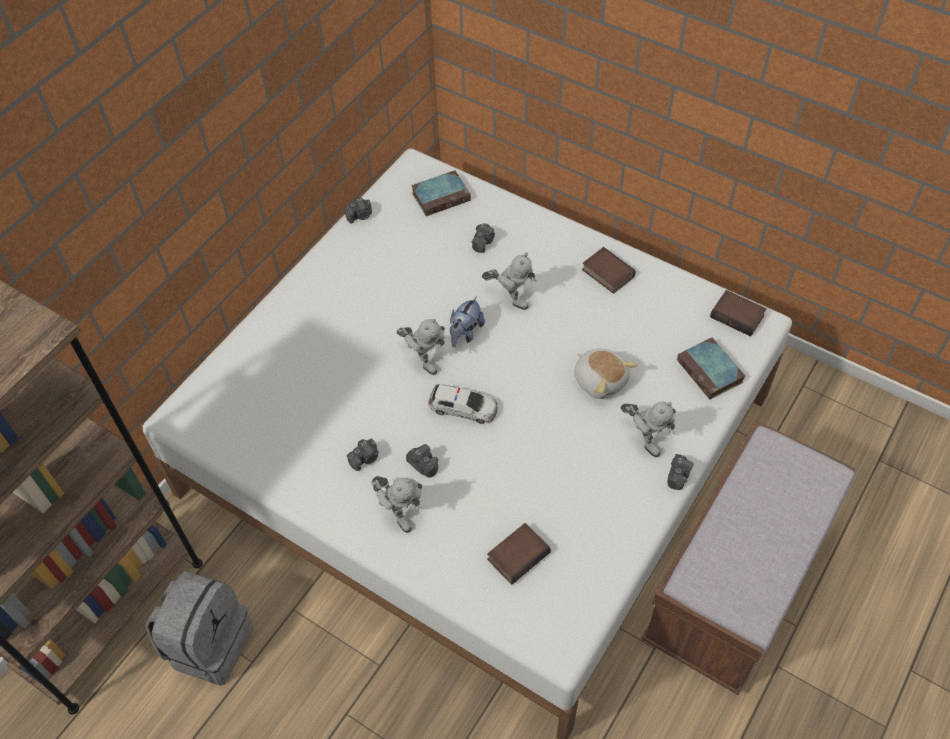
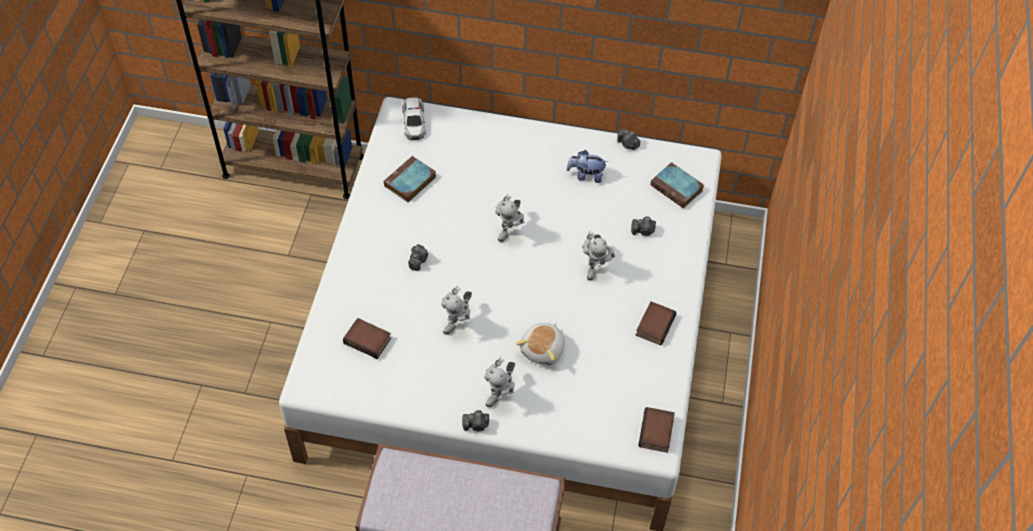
camera: 65 degrees right, 0 degrees up
(209, 643) = (292, 226): grey backpack -> none
(365, 458) = (410, 225): camera -> none
(399, 512) = (375, 260): toy robot -> toy robot (458, 322)
(463, 407) = (478, 269): toy car -> toy car (414, 122)
(465, 333) = (546, 248): plush toy -> plush toy (586, 175)
(711, 372) = (587, 425): book -> book (410, 182)

